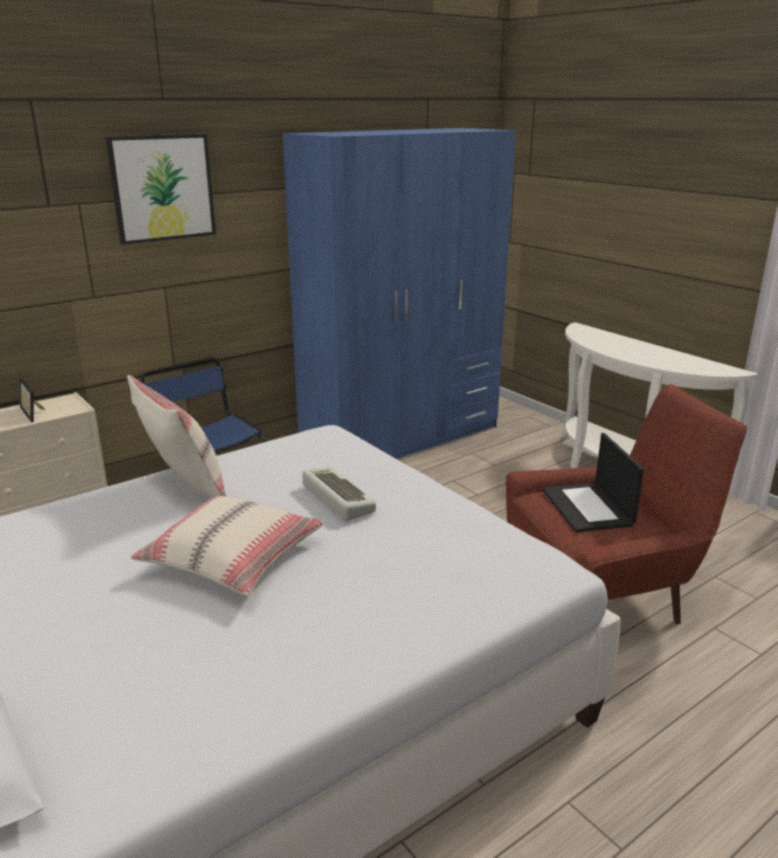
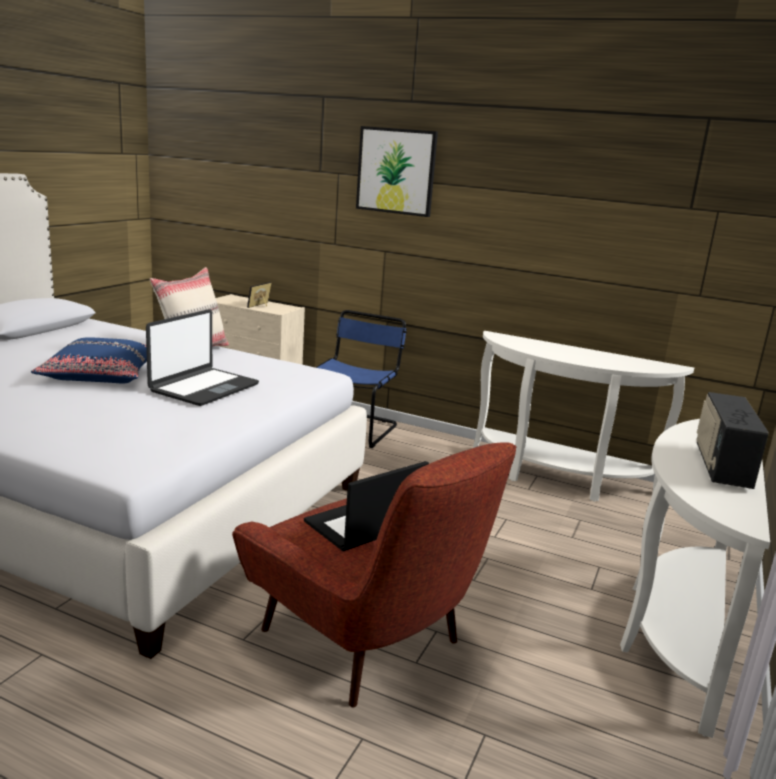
camera: 60 degrees right, 5 degrees down
(233, 558) = (101, 375): beige pillow -> blue pillow
(335, 499) = (204, 388): keyboard -> laptop
(402, 438) = (557, 478): blue wardrobe -> white console table
(653, 353) = (720, 467): none -> radio

